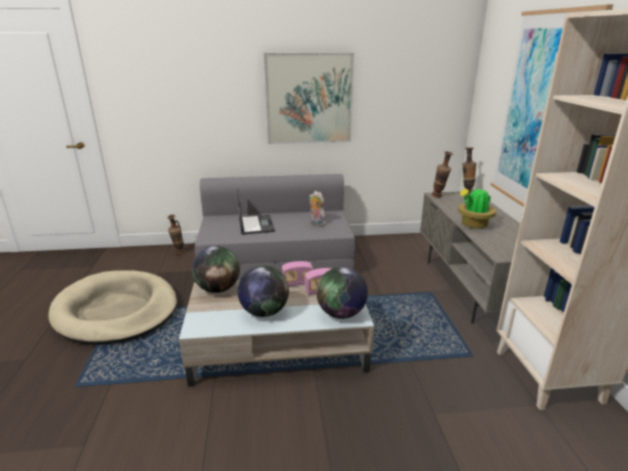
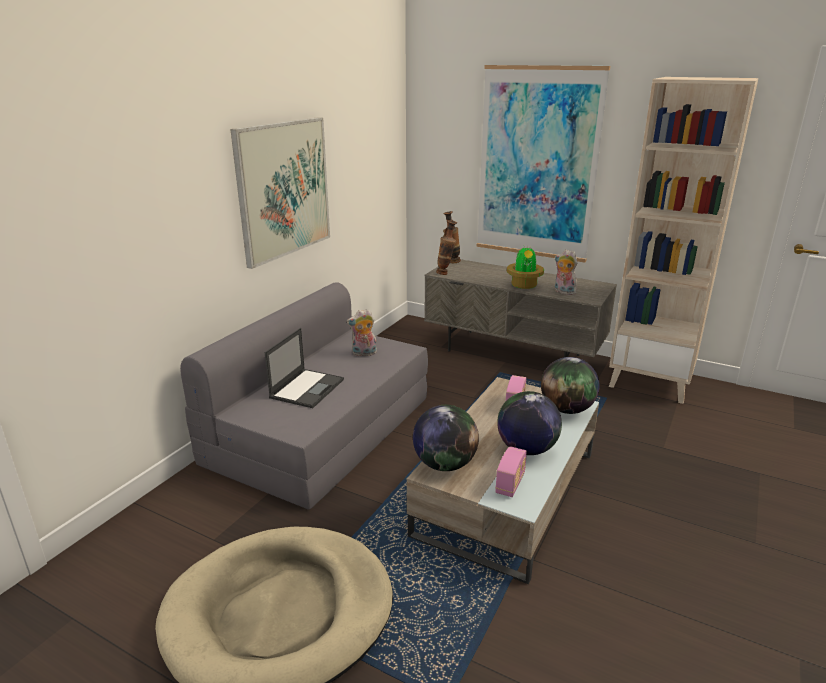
camera: 55 degrees left, 0 degrees up
(178, 253) = (181, 503): vase -> none
(256, 224) = (307, 388): laptop -> laptop turned 90 degrees clockwise
(297, 283) = (485, 412): radio -> radio (510, 483)
(493, 241) = (563, 292): none -> plush toy

